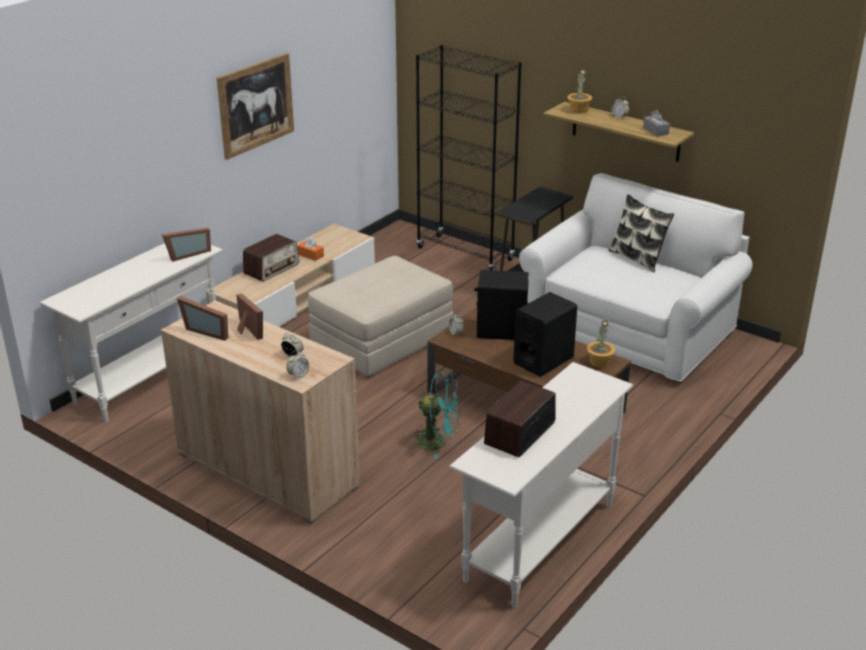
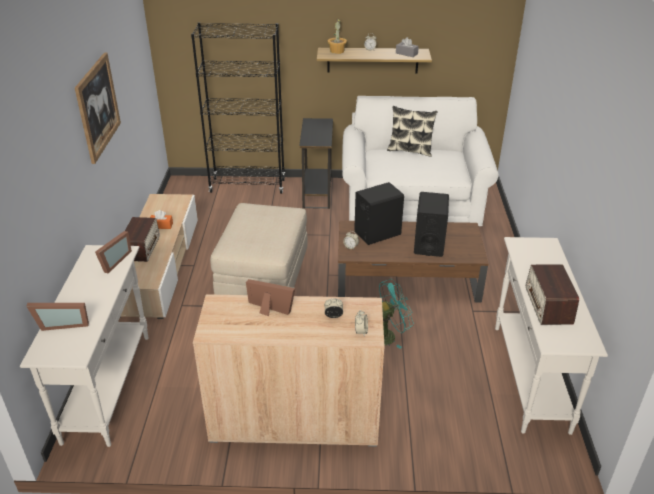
camera: 35 degrees left, 5 degrees up
(208, 330) = (236, 325): picture frame -> picture frame (63, 323)
(599, 361) = (462, 231): potted plant -> none

